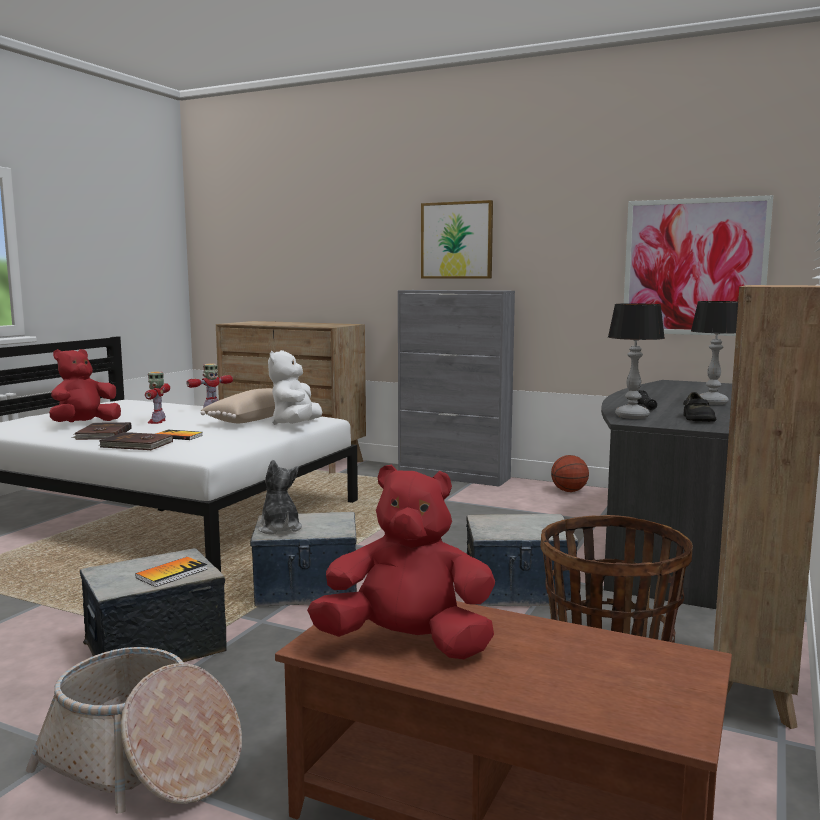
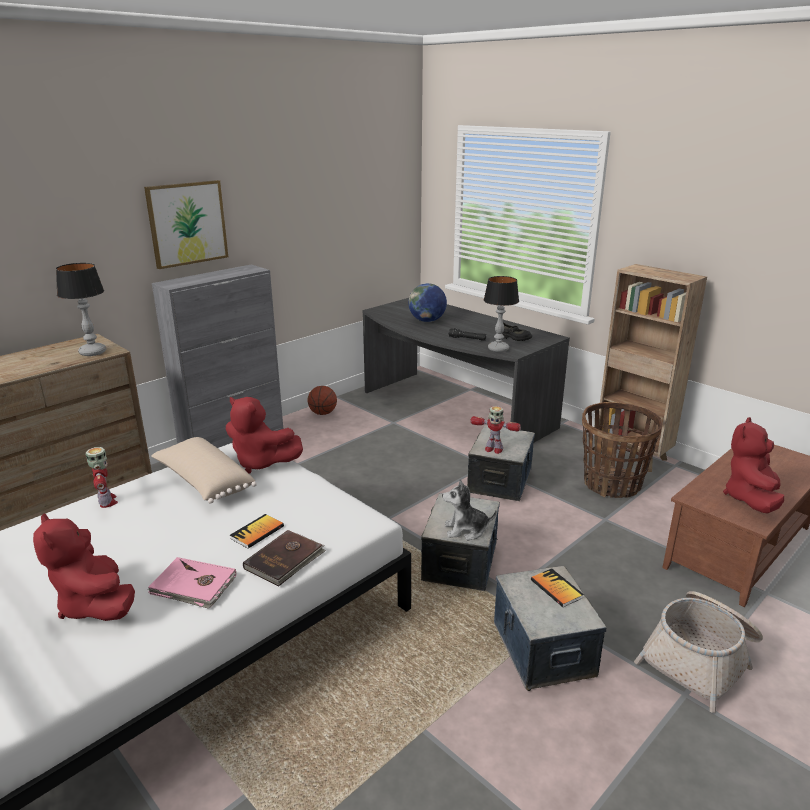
camera: 70 degrees left, 15 degrees up
(103, 434) = (193, 586): brown book -> pink book
(157, 421) = (154, 543): toy robot -> toy robot (493, 449)
(296, 425) = (261, 463): white plush toy -> red plush toy
(679, 394) = (427, 321): none -> globe
(694, 267) = (364, 224): picture -> none
(712, 403) = (465, 322): table lamp -> table lamp (93, 352)

